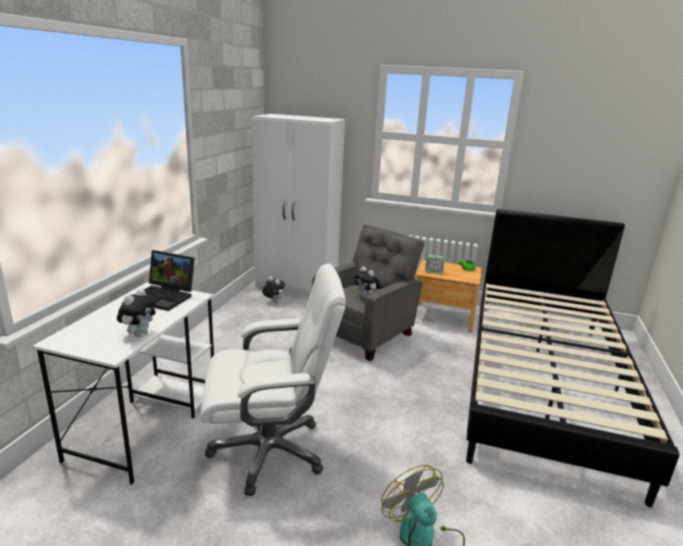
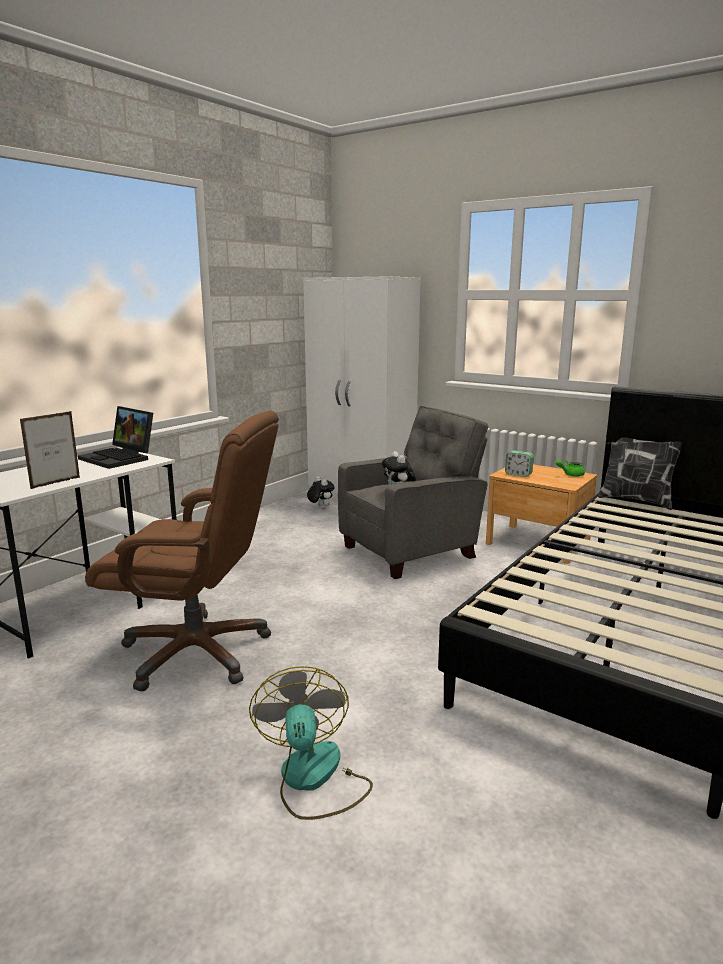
camera: 20 degrees right, 5 degrees down
(139, 334) = (56, 483): plush toy -> picture frame
(270, 451) = (197, 652): white office chair -> brown office chair
(509, 285) = (634, 500): none -> pillow

